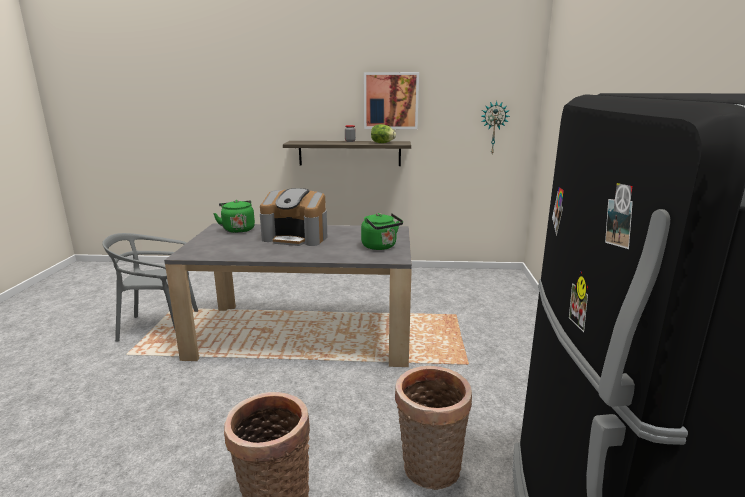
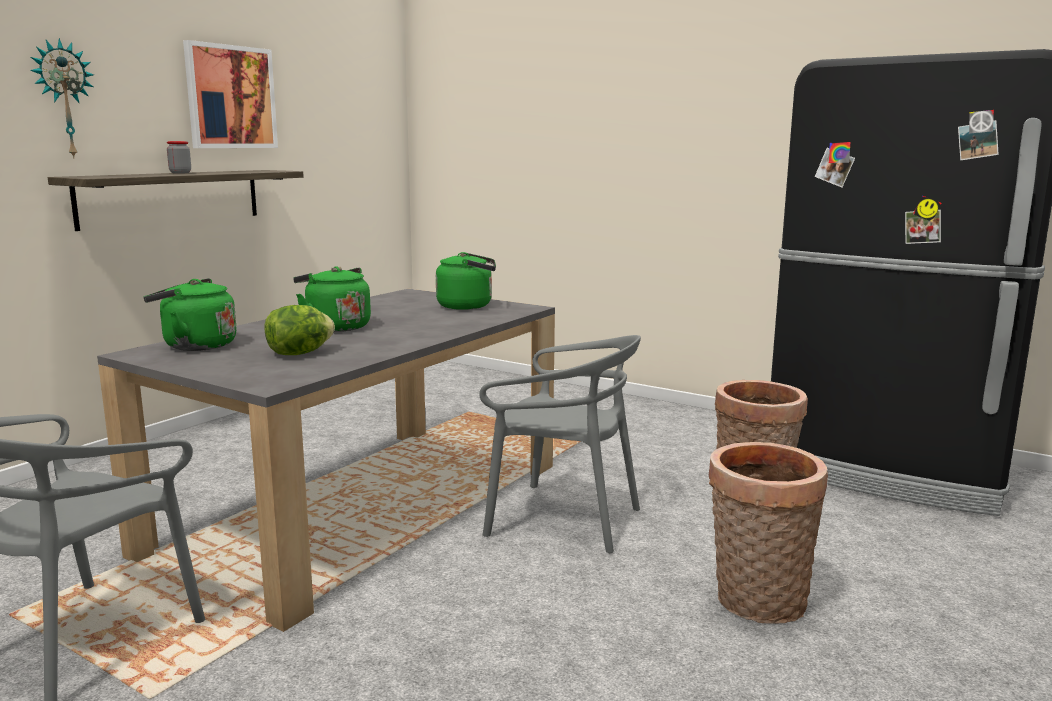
camera: 60 degrees left, 5 degrees down
(296, 237) = (335, 327): coffee machine -> green kettle
(337, 394) = (563, 519): none -> grey chair
(382, 143) = (250, 171): lettuce -> lettuce (300, 353)
(493, 128) = (365, 145): wall clock -> wall clock (63, 99)

